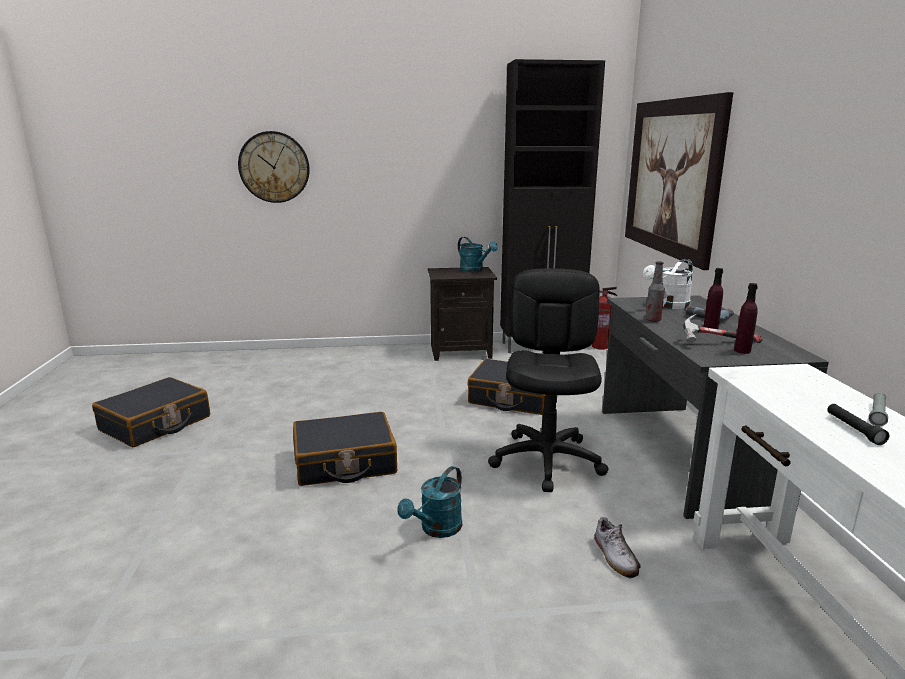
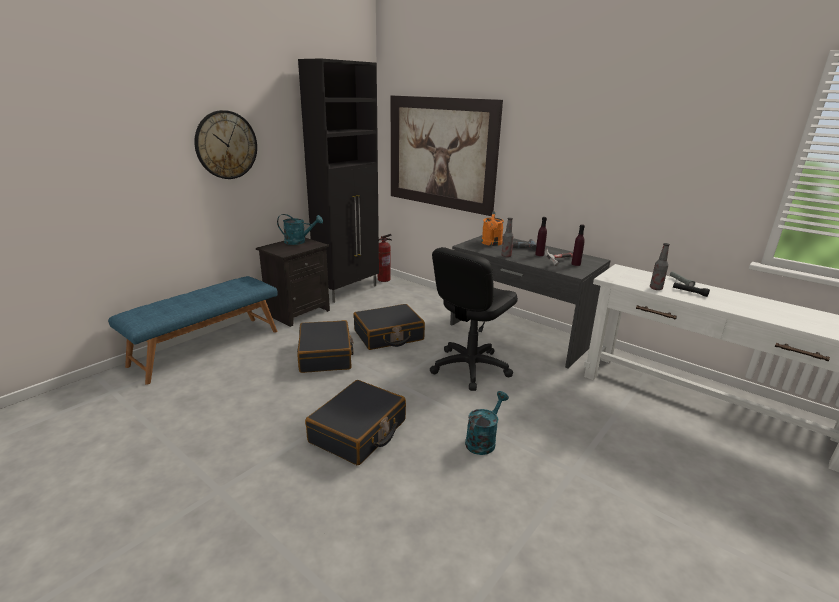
camera: 45 degrees left, 5 degrees up
(156, 424) = (115, 494): black suitcase -> black suitcase (326, 355)
(274, 167) = (83, 168): wall clock -> wall clock (226, 145)
(348, 355) = (206, 347): none -> blue bench
(436, 529) = (483, 440): turquoise watering can -> turquoise watering can turned 135 degrees counterclockwise
(547, 461) = (470, 368): black office chair -> black office chair turned 105 degrees counterclockwise
(615, 556) = (572, 403): shoe -> none
(668, 305) = (491, 244): white watering can -> orange watering can
(792, 405) = (655, 288): none -> bottle

